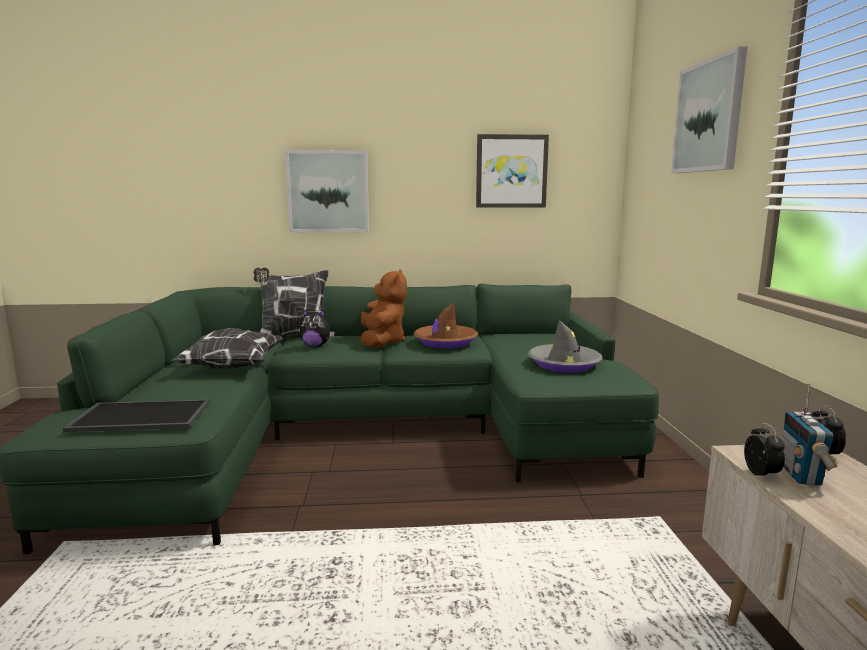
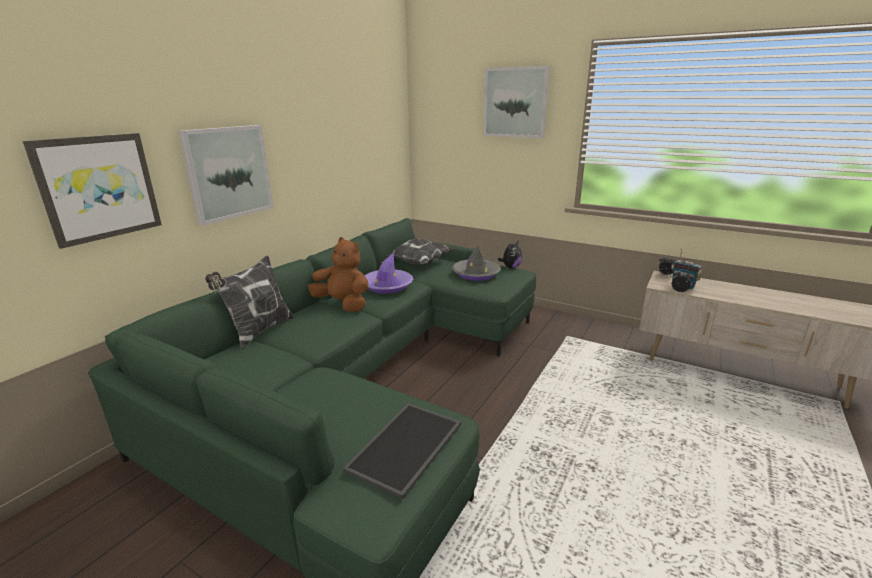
camera: 55 degrees left, 10 degrees up
(231, 368) = (312, 380): pillow -> pillow (417, 263)
(316, 346) = (315, 329): plush toy -> plush toy (510, 267)
(445, 342) = (387, 286): brown hat -> purple hat
(511, 171) = (356, 134): picture -> picture (98, 188)

